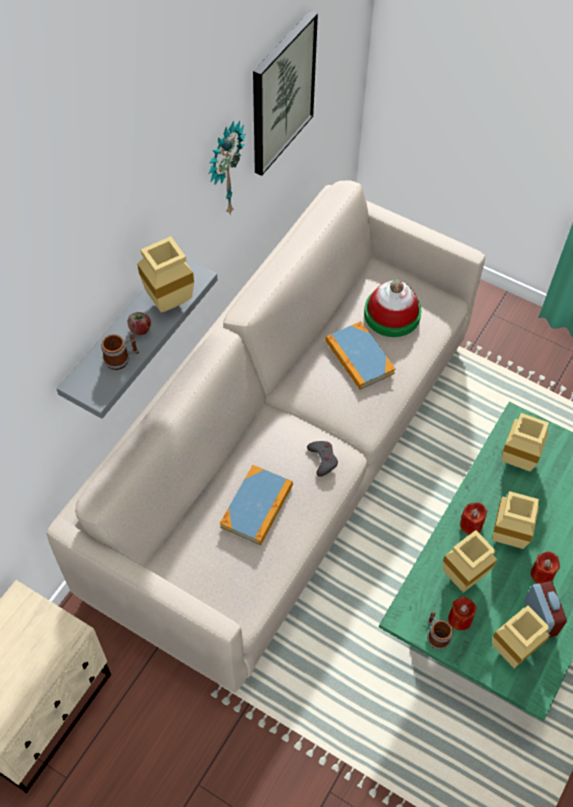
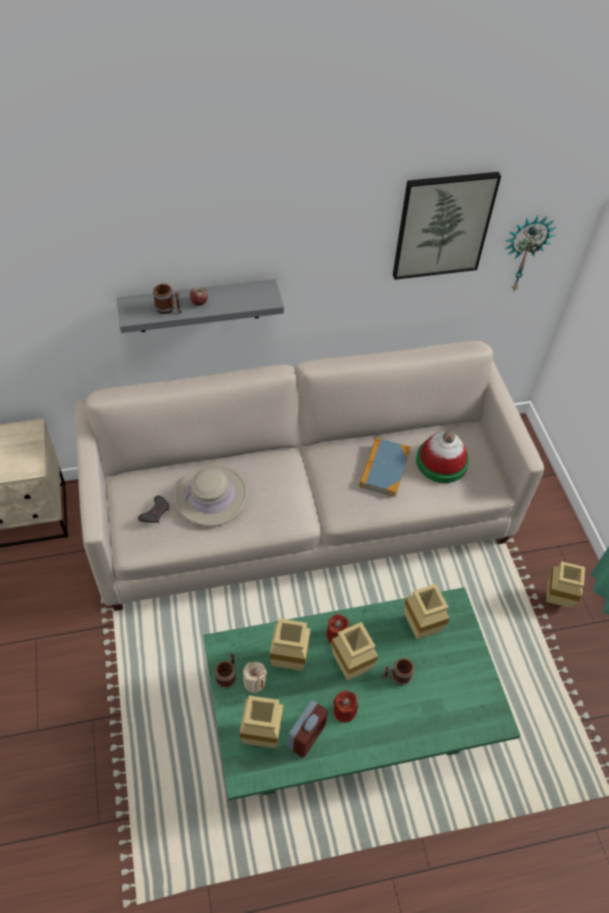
camera: 45 degrees right, 5 degrees down
(171, 301) = (237, 301): beige vase -> beige vase (558, 599)
(223, 171) = (351, 247): wall clock -> wall clock (523, 252)
(257, 506) = (211, 496): book -> beige hat
(323, 459) = (284, 505): grey game controller -> grey game controller (155, 512)
(459, 619) = (254, 682): red candle -> beige candle
(544, 513) = (396, 677): none -> mug

